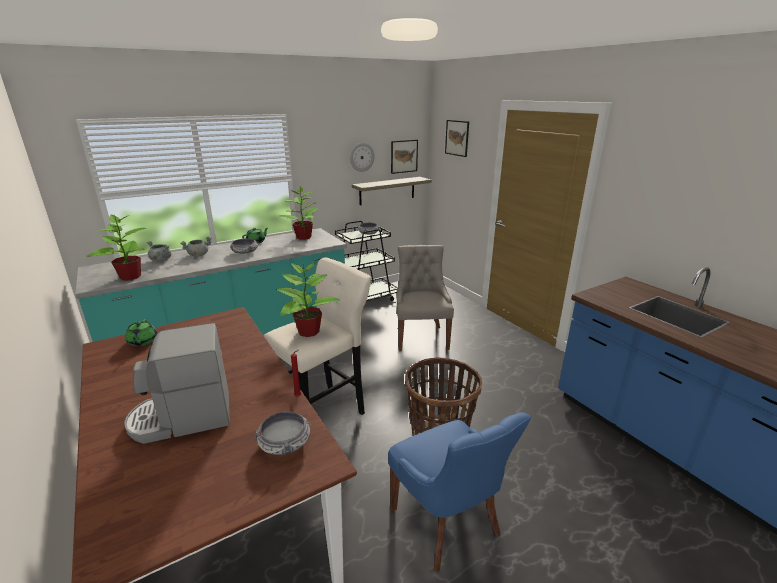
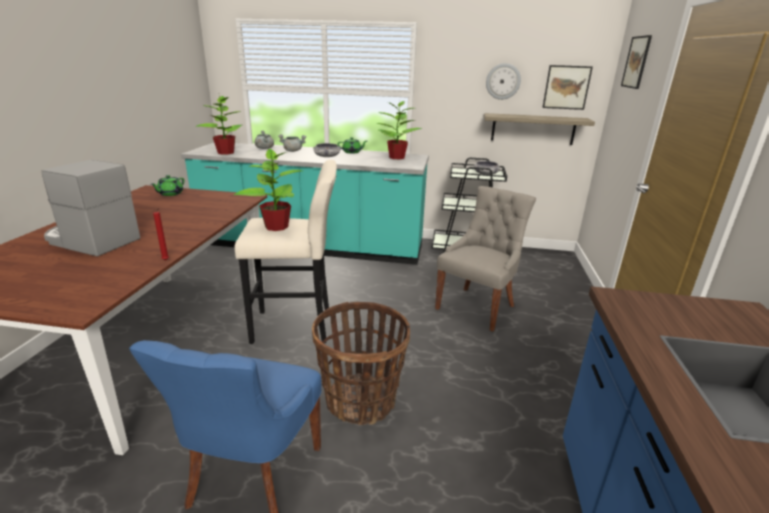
camera: 40 degrees right, 0 degrees up
(284, 443) = (94, 282): bowl -> none

